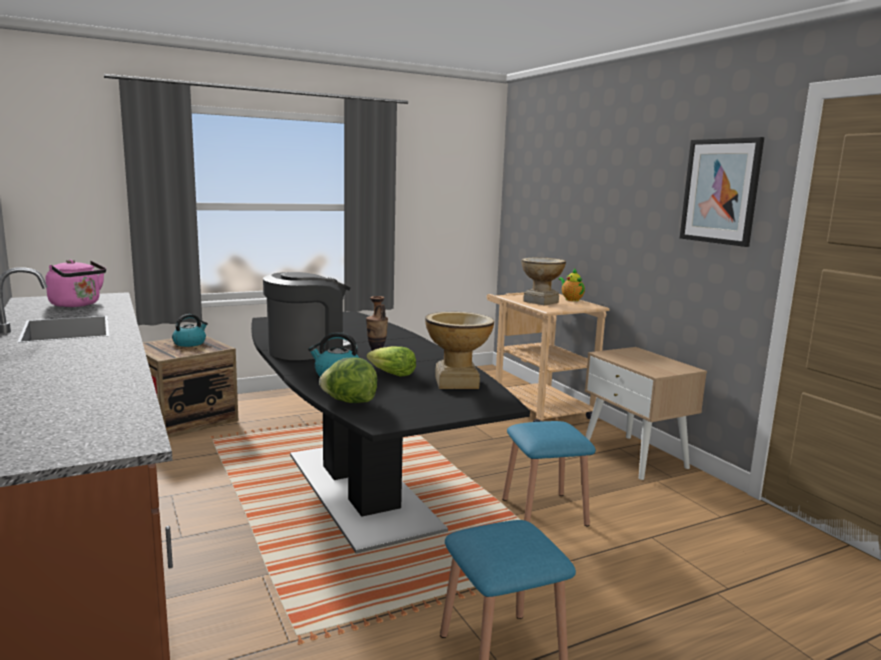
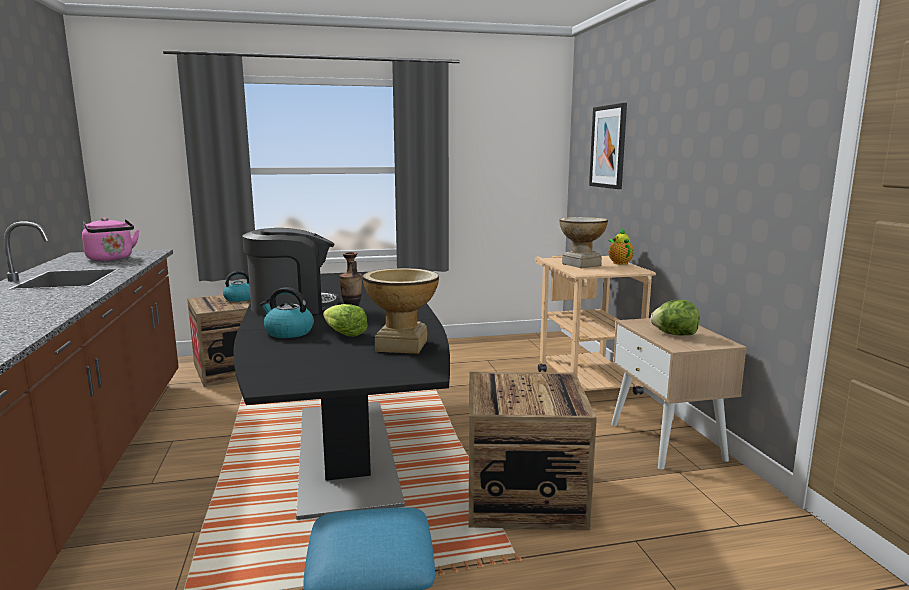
camera: 15 degrees right, 0 degrees up
(349, 402) = (266, 360): lettuce -> lettuce (674, 334)
(544, 512) = (524, 495): blue stool -> crate
(720, 191) = (764, 131): picture -> picture (608, 146)

